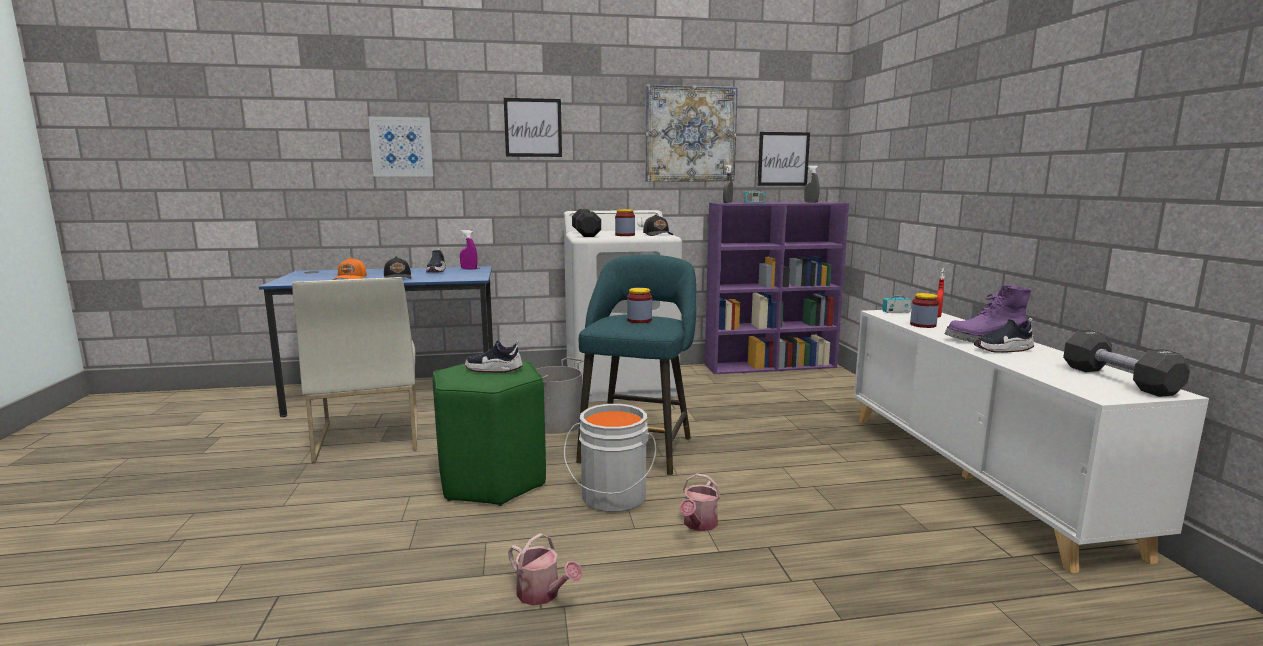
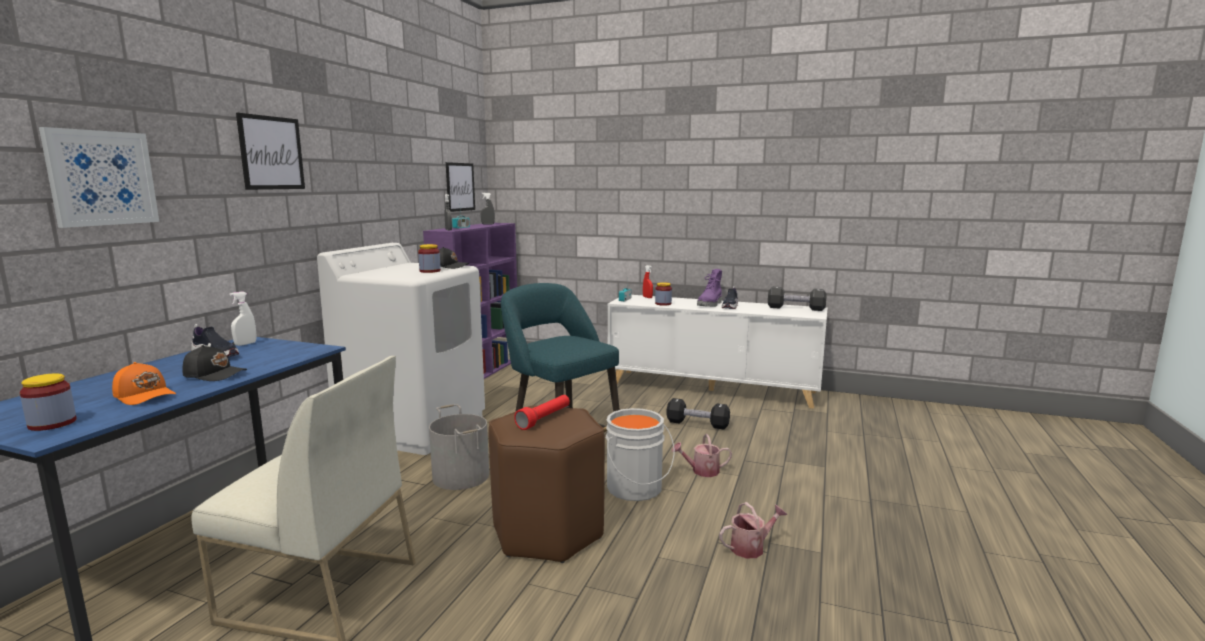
camera: 60 degrees left, 0 degrees up
(469, 269) = (245, 344): purple spray bottle -> white spray bottle
(492, 481) = (548, 533): green stool -> brown stool
(494, 369) = (544, 419): shoe -> red flashlight
(586, 234) = (389, 275): black dumbbell -> black dumbbell (697, 424)
(639, 320) = (566, 342): jar -> jar (52, 423)
(690, 134) = (403, 163): picture -> none
(698, 524) = (701, 471): watering can -> watering can turned 120 degrees clockwise

